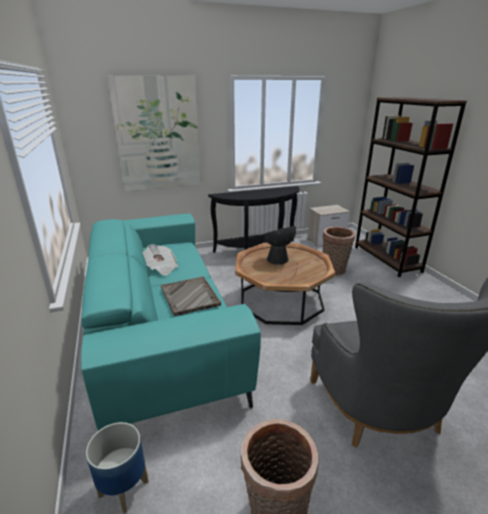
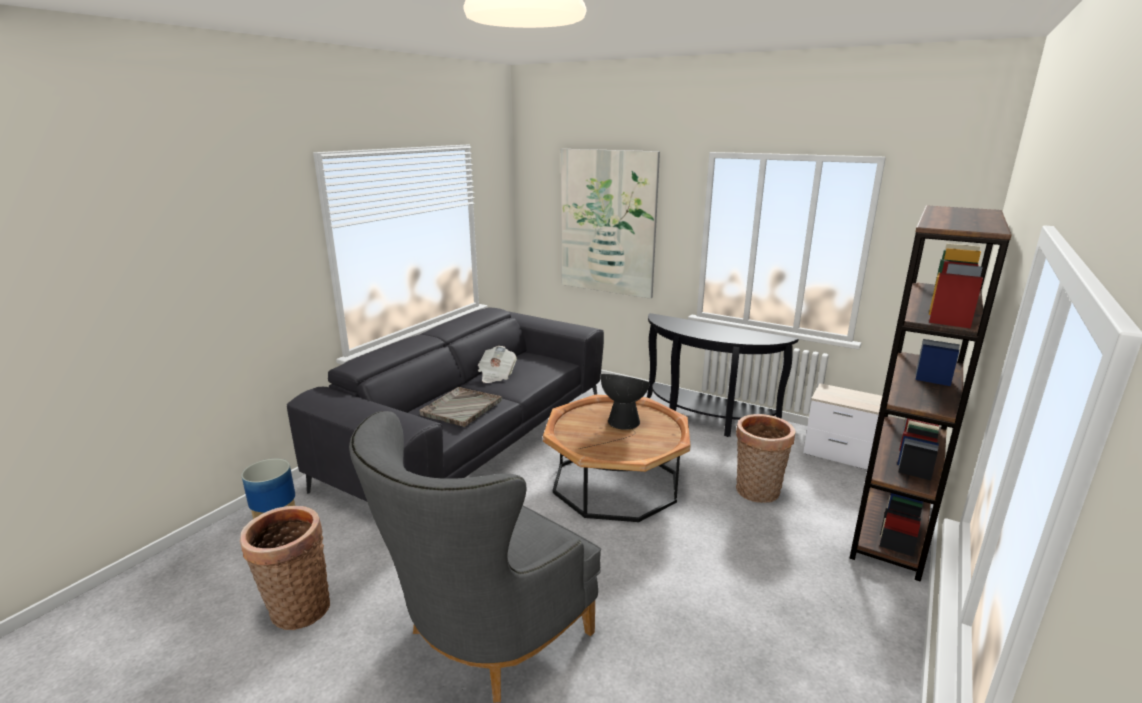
camera: 50 degrees right, 5 degrees down
(162, 326) = (473, 440): turquoise sofa -> grey sofa

